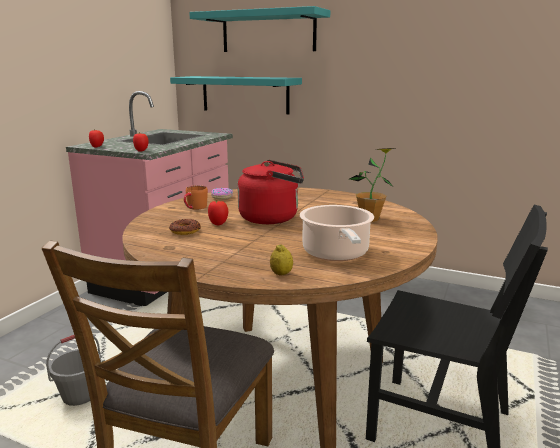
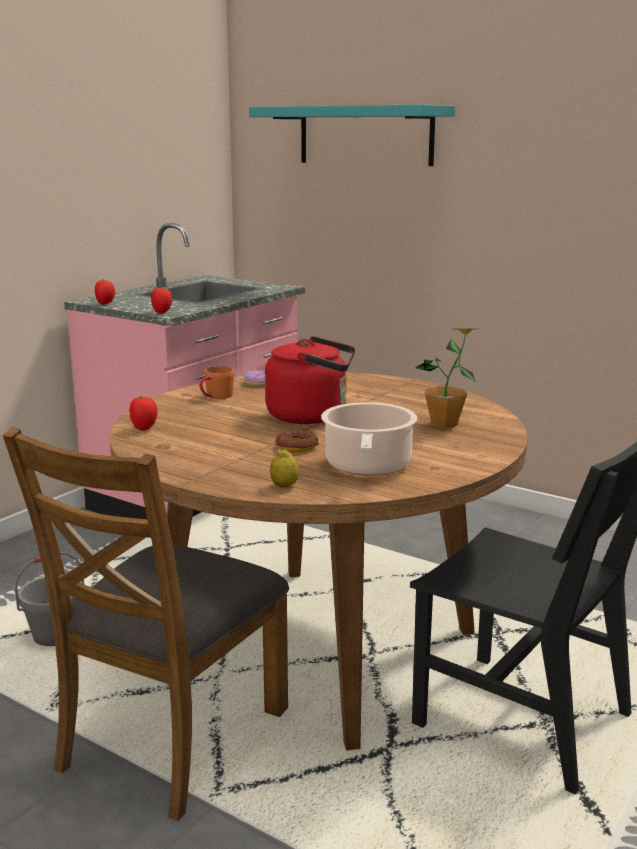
camera: 10 degrees right, 0 degrees up
(185, 231) = (191, 426): donut -> donut (297, 446)
(218, 224) = (237, 420): tomato -> tomato (144, 428)
(245, 94) = (330, 227): turquoise shelf -> none

